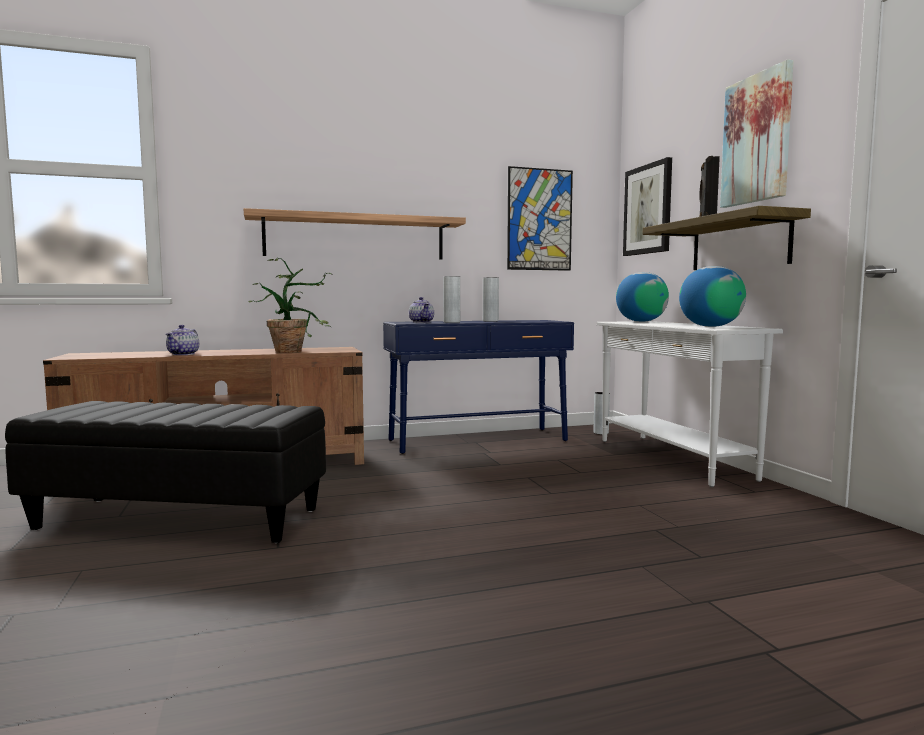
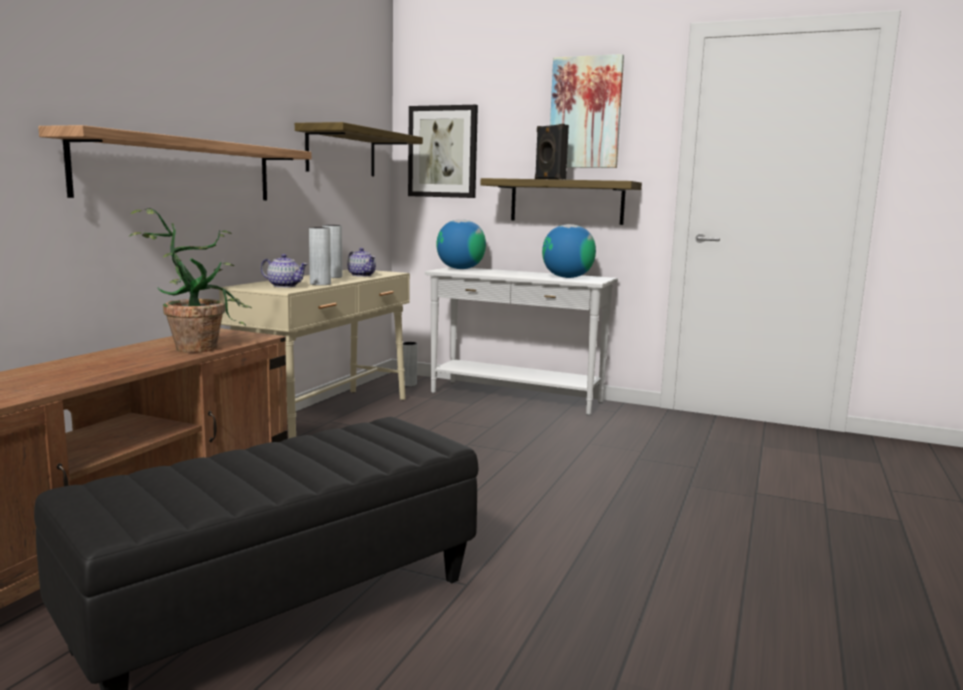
camera: 50 degrees left, 5 degrees up
(183, 354) = (75, 379): teapot -> teapot (362, 275)
(478, 441) = (328, 419): blue console table -> beige console table
(539, 219) = (341, 152): picture -> shelf

